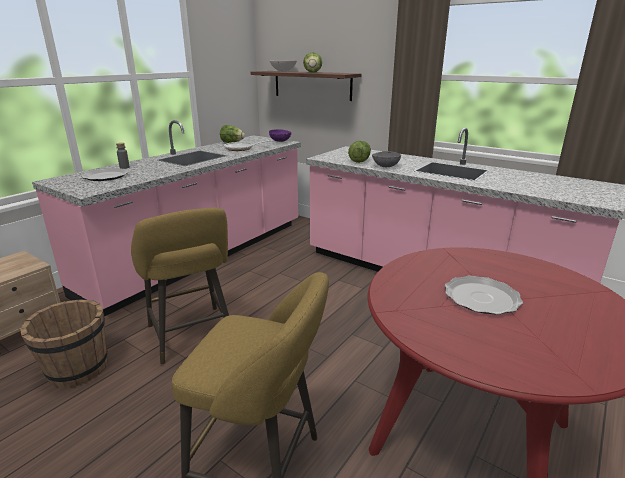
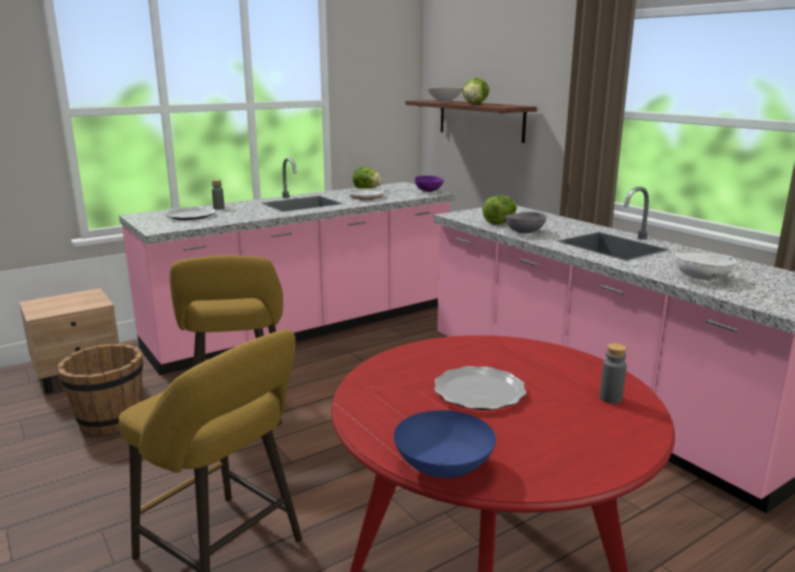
camera: 20 degrees right, 5 degrees down
(535, 188) = (702, 278): none -> white bowl
(535, 373) = (442, 468): none -> blue bowl
(566, 285) = (610, 398): none -> grey bottle

